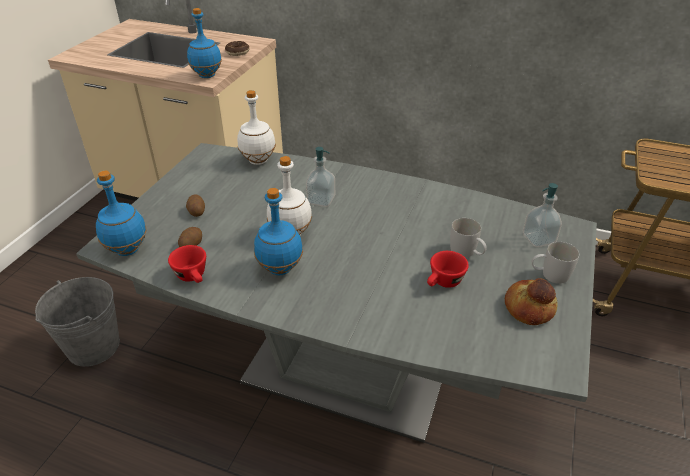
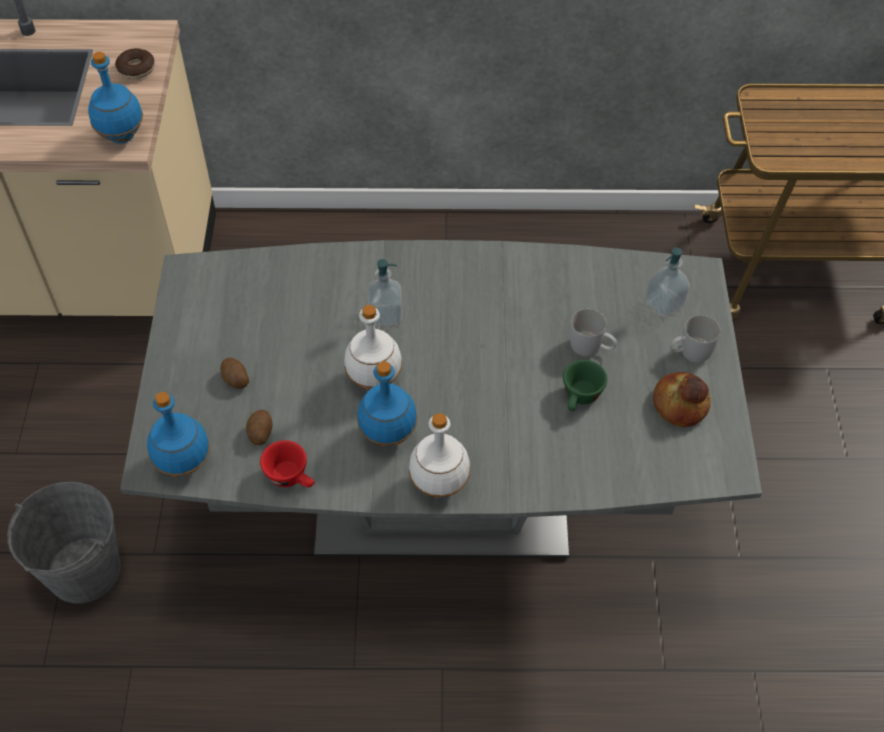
camera: 20 degrees left, 15 degrees up
(257, 161) = (266, 268): white bottle -> white bottle (438, 485)
(443, 283) = (580, 398): red cup -> green cup

